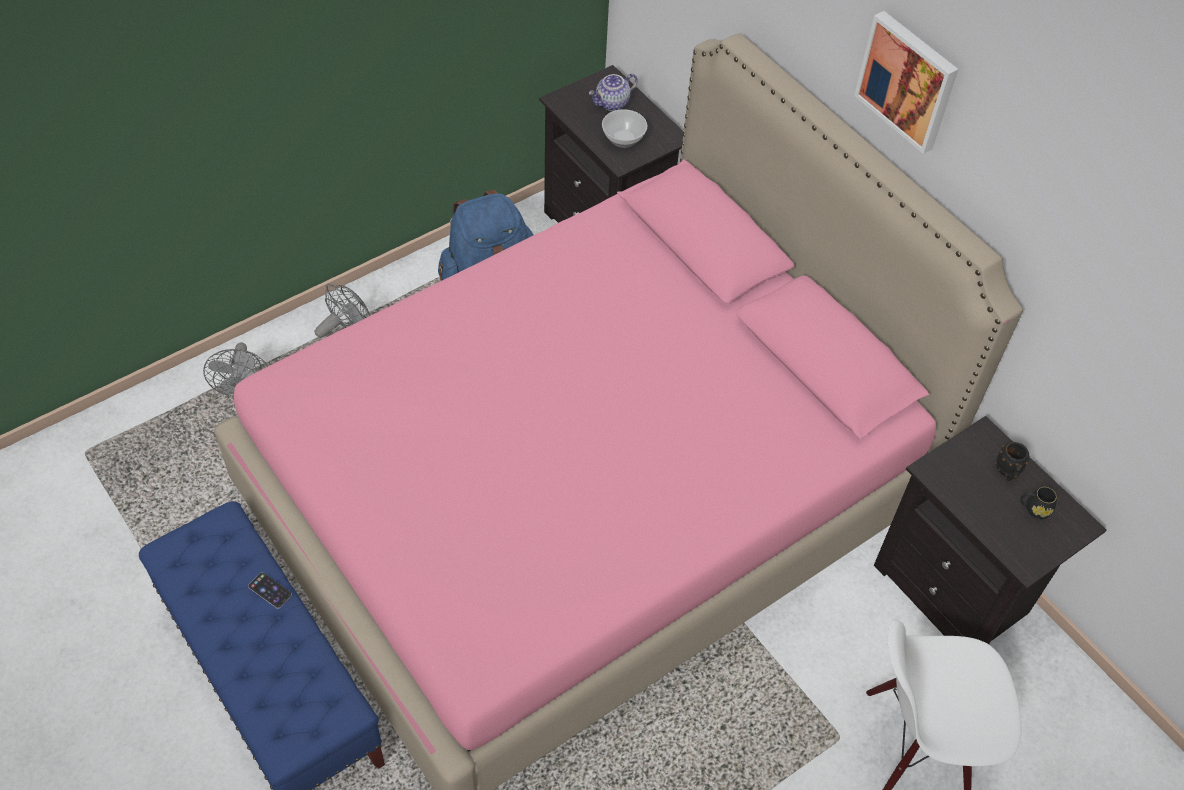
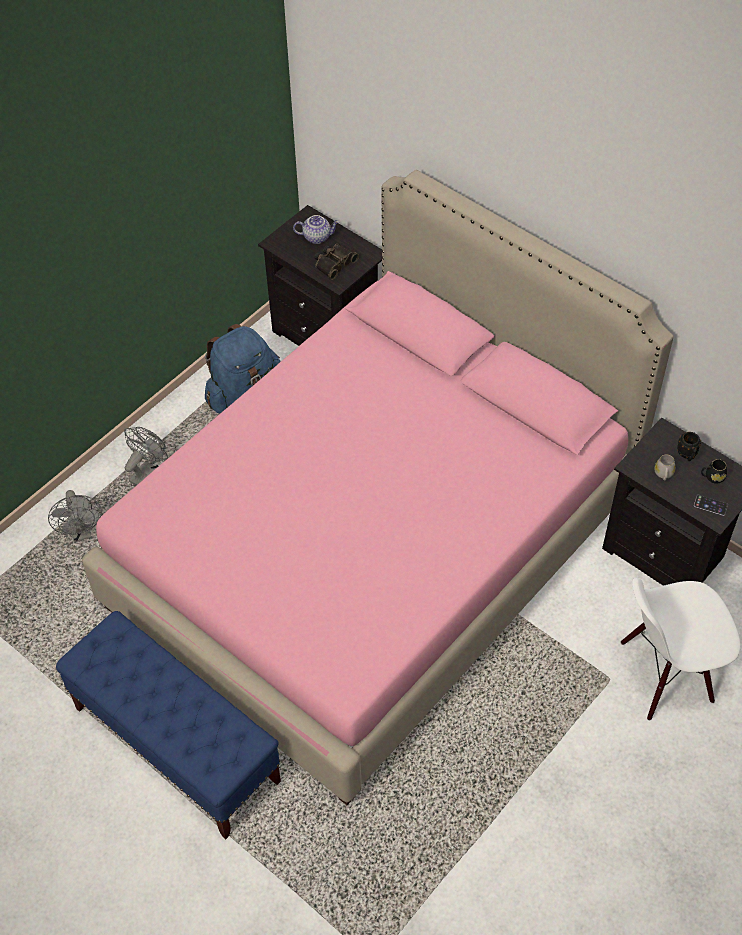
camera: 10 degrees left, 0 degrees up
(270, 590) = (167, 669): phone -> phone (710, 505)
(612, 104) = (317, 237): teapot -> teapot turned 135 degrees counterclockwise
(623, 138) = (334, 263): bowl -> binoculars
(908, 80) = (556, 187): picture -> none
(969, 490) = (663, 474): none -> white mug

